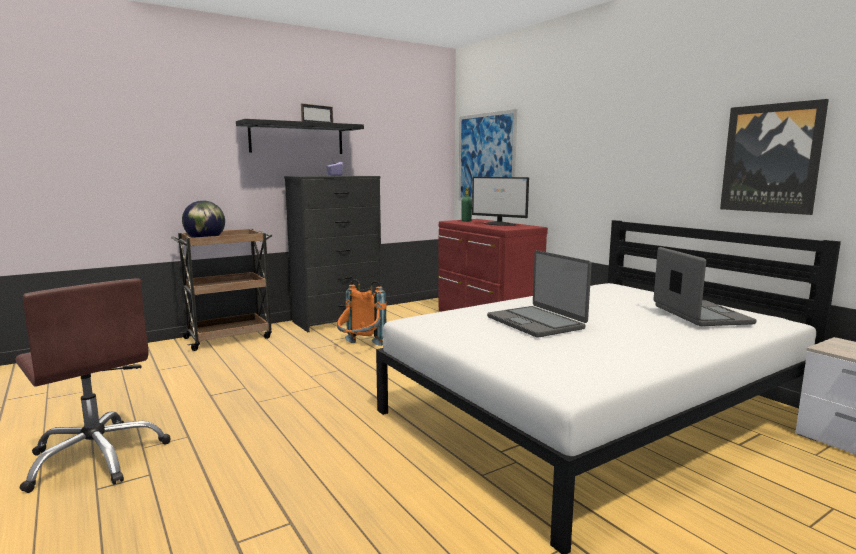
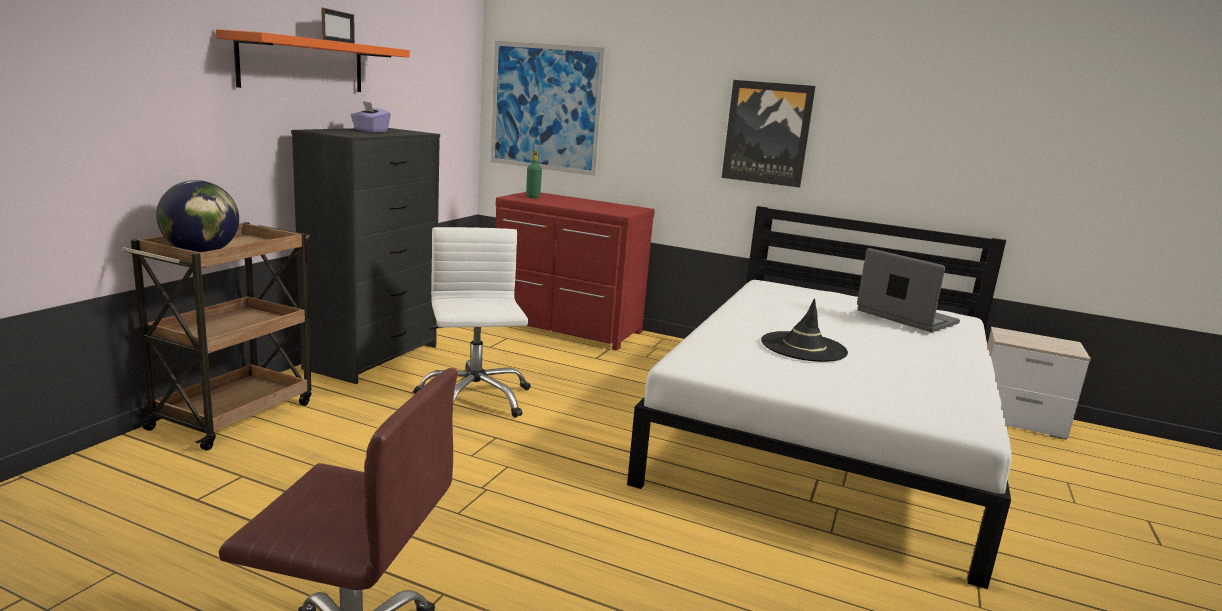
camera: 35 degrees left, 5 degrees up
(297, 138) = (303, 64): black shelf -> orange shelf
(360, 348) = (474, 398): orange backpack -> white office chair
(500, 224) = (590, 203): monitor -> none
(536, 322) = (803, 347): laptop -> black hat
(771, 158) = (941, 154): picture -> picture (767, 133)

